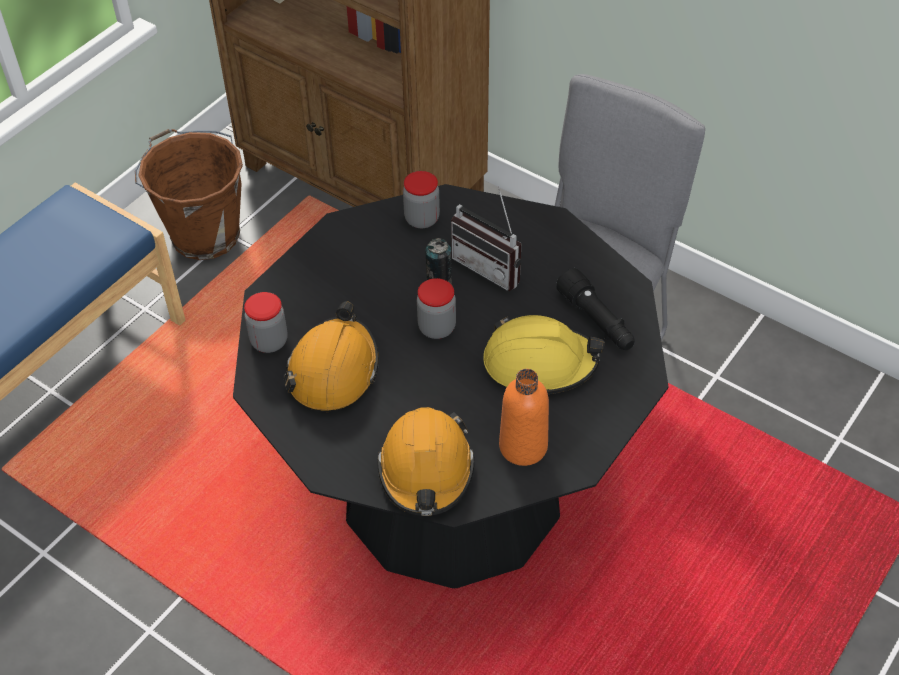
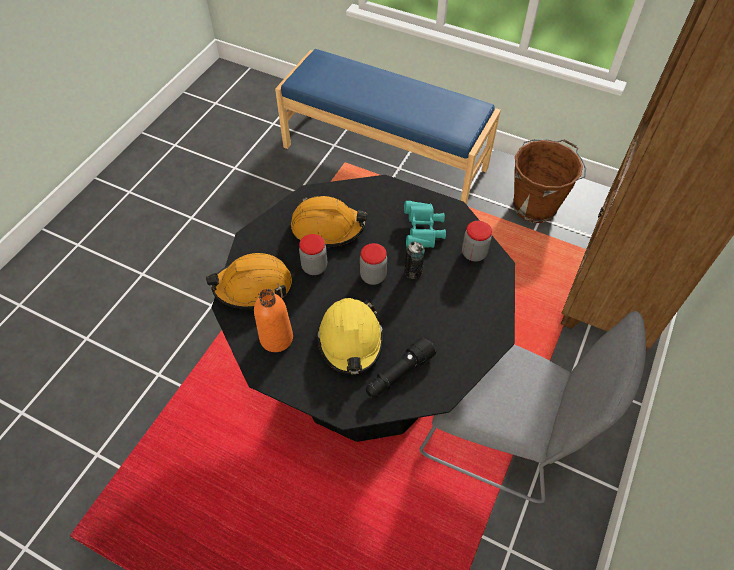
camera: 80 degrees right, 5 degrees up
(269, 341) = (346, 193): jar -> jar (314, 267)
(371, 264) = (423, 232): none -> turquoise binoculars
(492, 266) = (438, 301): radio -> none

